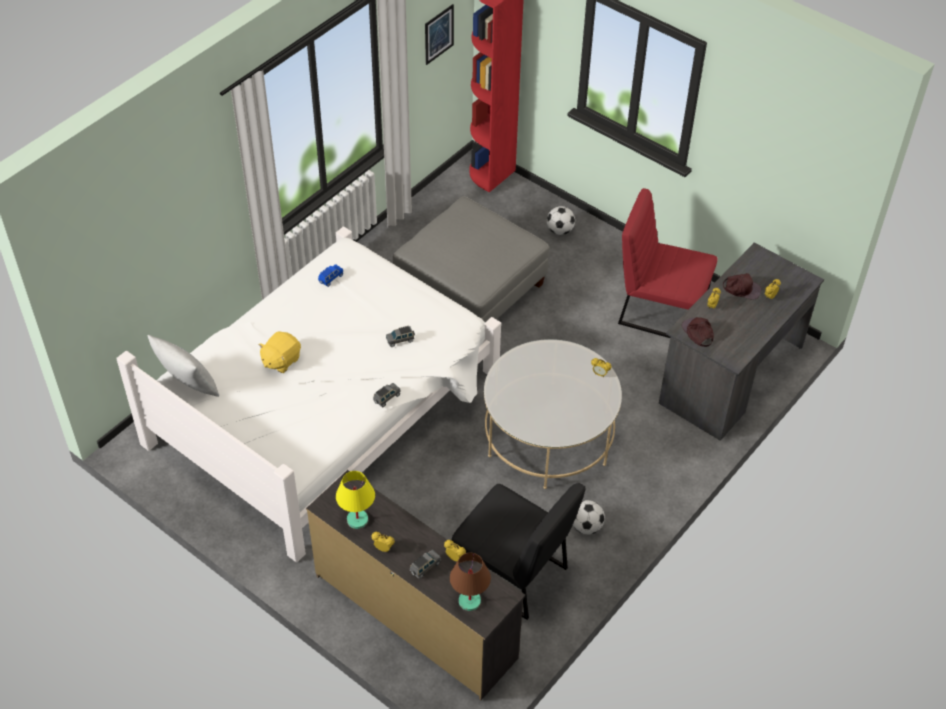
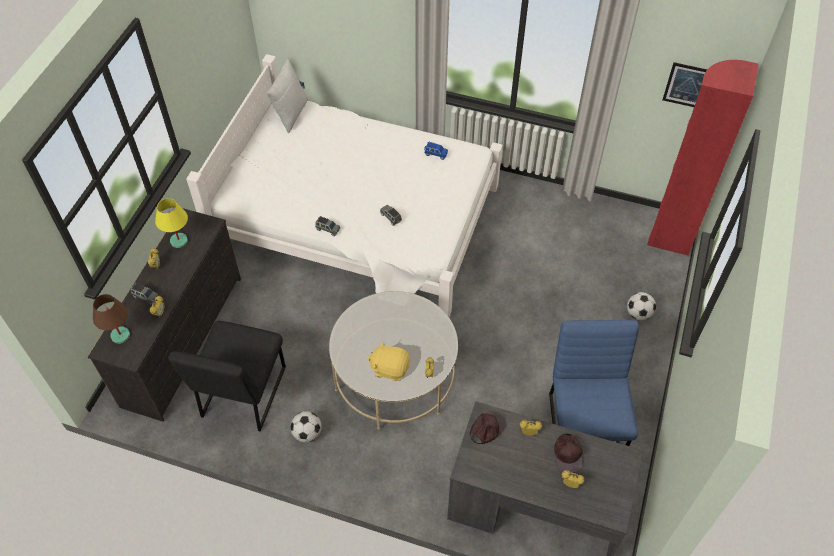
camera: 70 degrees right, 5 degrees up
(281, 360) = (337, 154): yellow plush toy -> yellow plush toy (390, 368)
(470, 289) = (528, 270): grey ottoman -> none
(660, 310) = (585, 424): red chair -> blue chair

